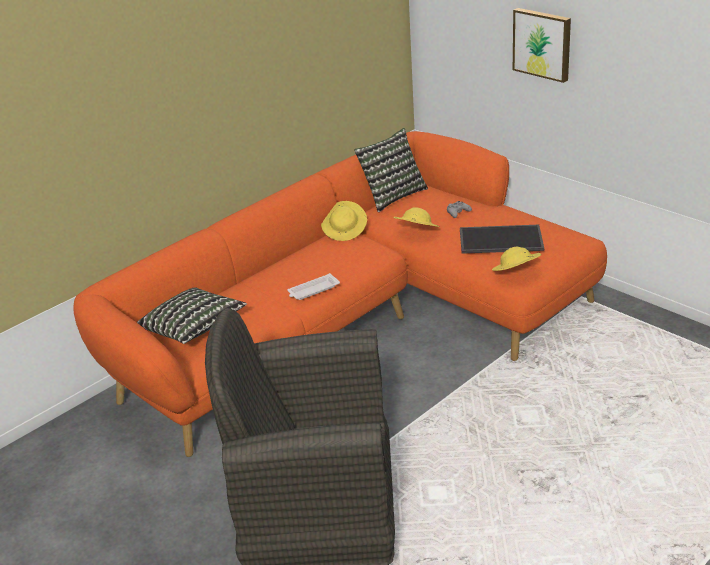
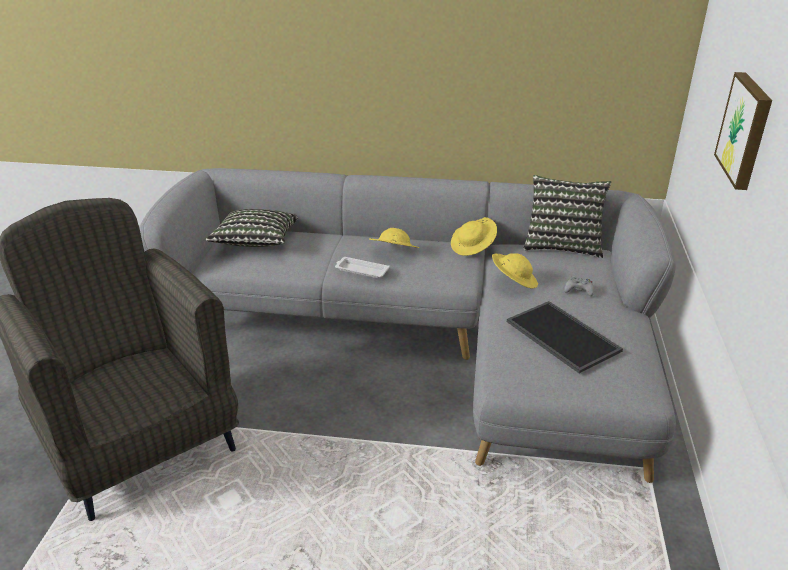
camera: 50 degrees right, 0 degrees up
(359, 323) = (433, 338): orange sofa -> grey sofa
(516, 273) = (514, 371): yellow hat -> yellow hat (393, 254)

